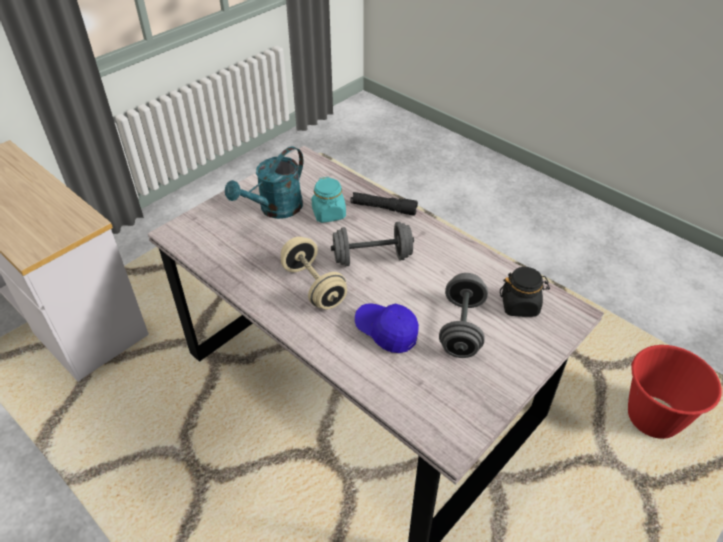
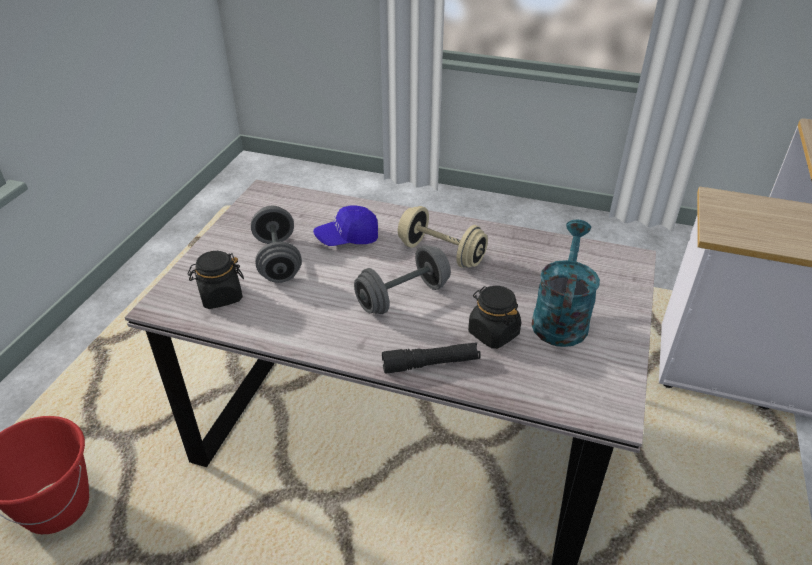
camera: 155 degrees right, 5 degrees down
(329, 214) = (493, 333): turquoise jar -> black jar
(386, 332) = (347, 238): blue cap -> blue cap turned 150 degrees clockwise

